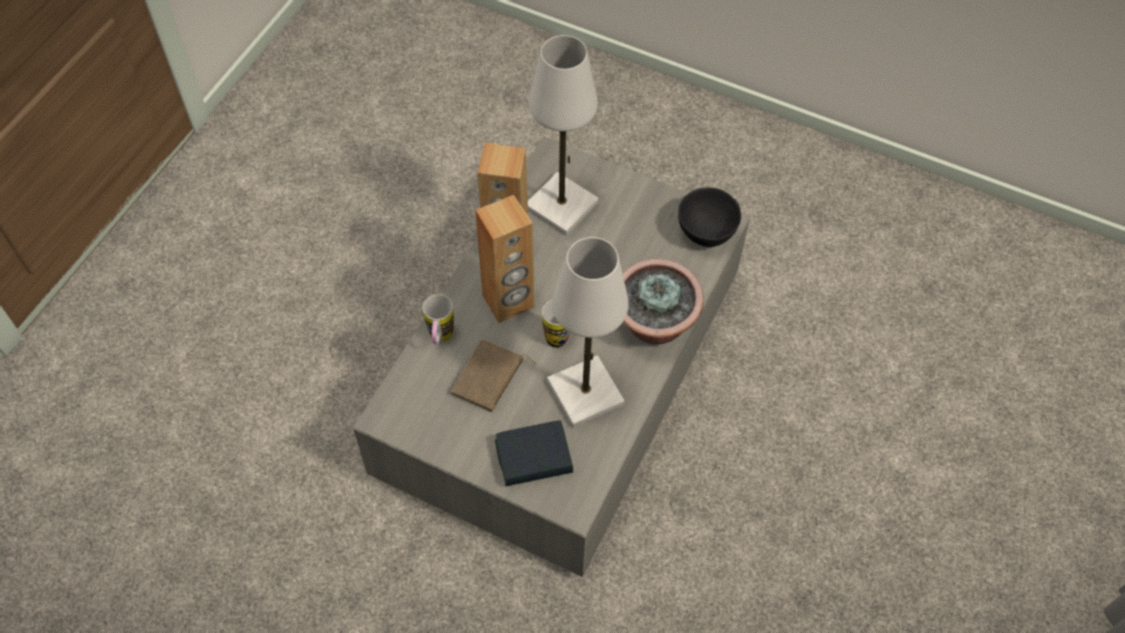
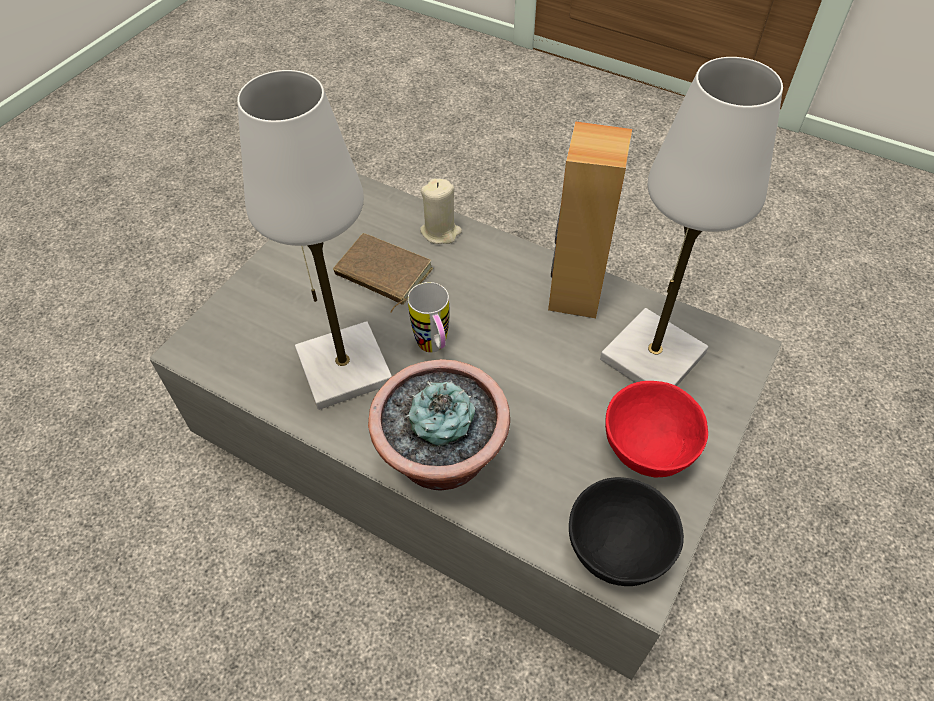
camera: 95 degrees right, 5 degrees down
(440, 340) = (440, 232): mug -> beige candle
(508, 302) = (491, 294): brown speaker -> none
(534, 458) = (265, 312): book -> none
(635, 214) = (647, 449): none -> red bowl

